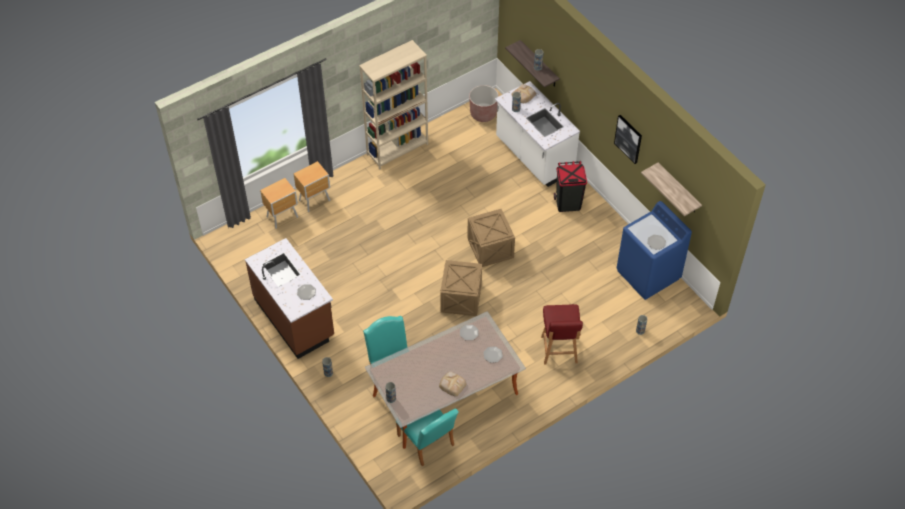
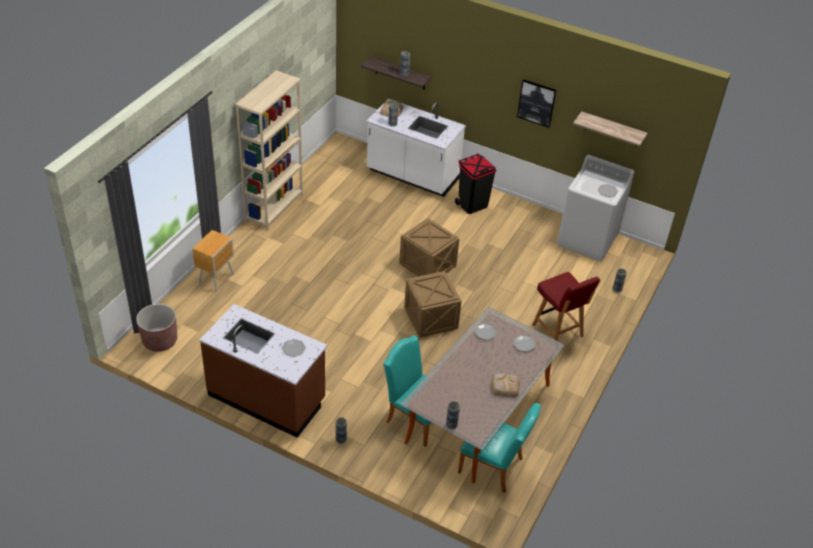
camera: 30 degrees left, 10 degrees down
(283, 217) = (191, 305): brown nightstand -> none
(483, 113) = (339, 155): brown planter -> brown planter (160, 341)
(648, 275) = (588, 240): blue washing machine -> white washing machine

